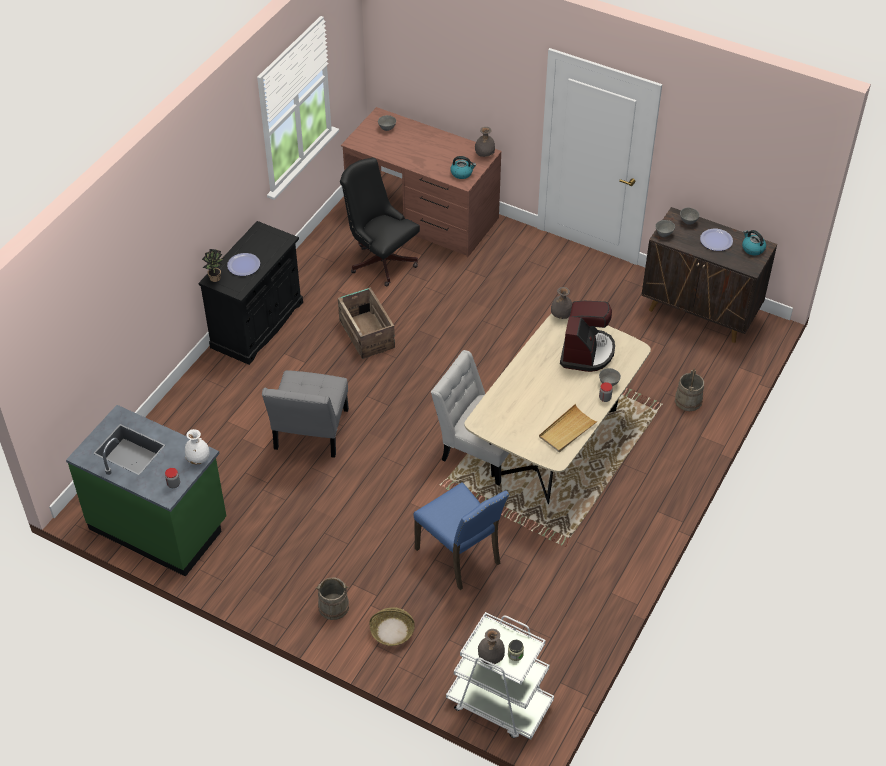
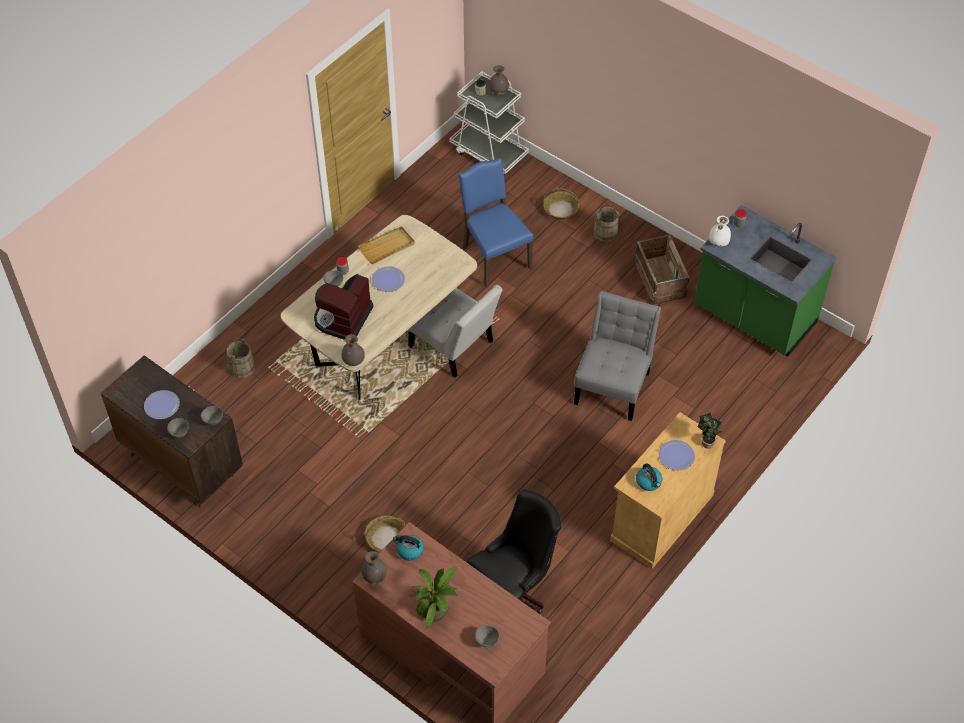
camera: 170 degrees left, 5 degrees up
(257, 325) = (661, 517): black cabinet -> beige cabinet
(367, 333) = (543, 489): crate -> crate (660, 280)
(380, 260) = (514, 588): black office chair -> black office chair turned 90 degrees counterclockwise
(430, 141) = (436, 609): none -> potted plant
(498, 281) = (386, 537): none -> basket
(554, 395) = (388, 280): none -> plate
(752, 248) = (129, 390): kettle -> kettle (649, 482)

